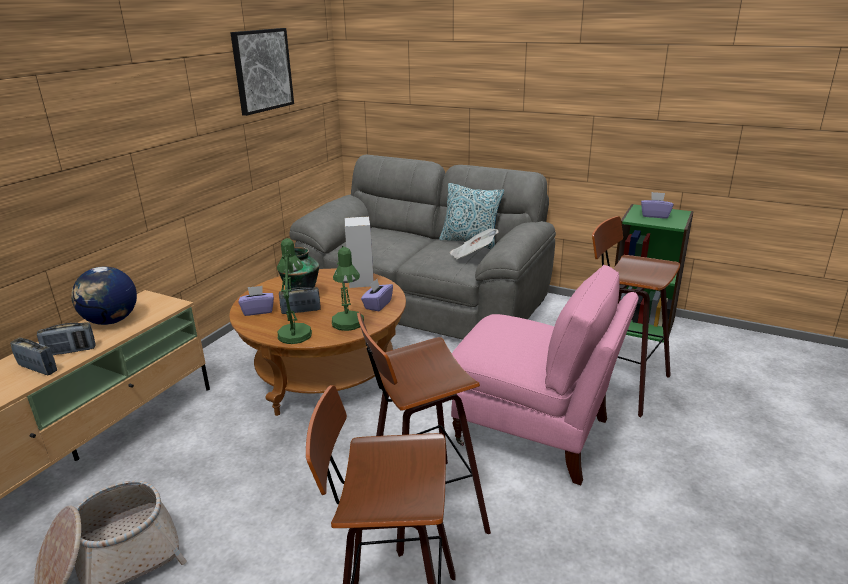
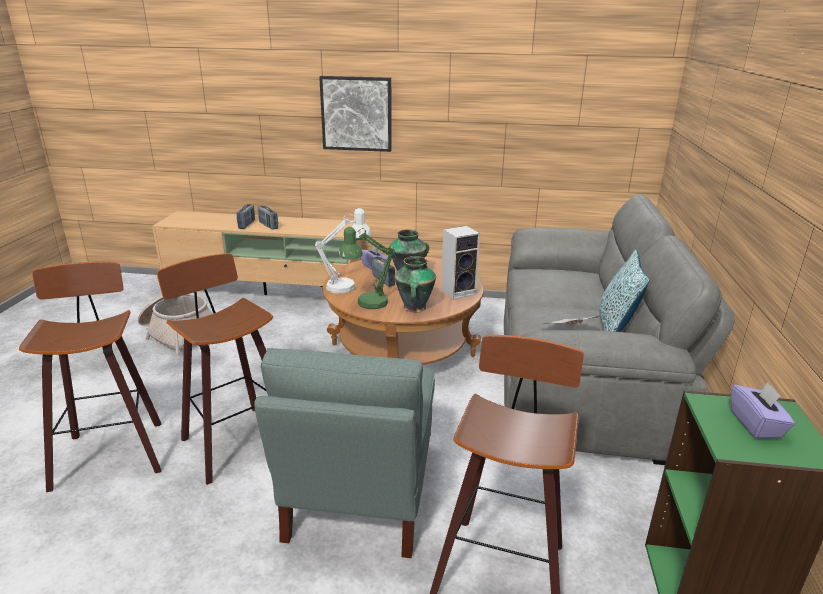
camera: 70 degrees right, 0 degrees up
(111, 321) = (310, 224): globe -> none
(262, 70) = (544, 77): picture -> picture (356, 113)
(295, 331) = (347, 286): green table lamp -> white table lamp
(377, 305) = (414, 308): purple tissue box -> vase
(534, 432) = (360, 495): pink armchair -> grey armchair

